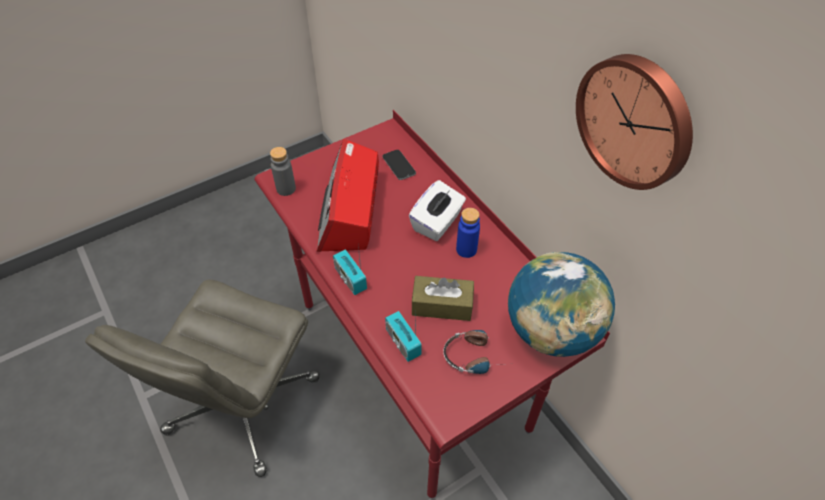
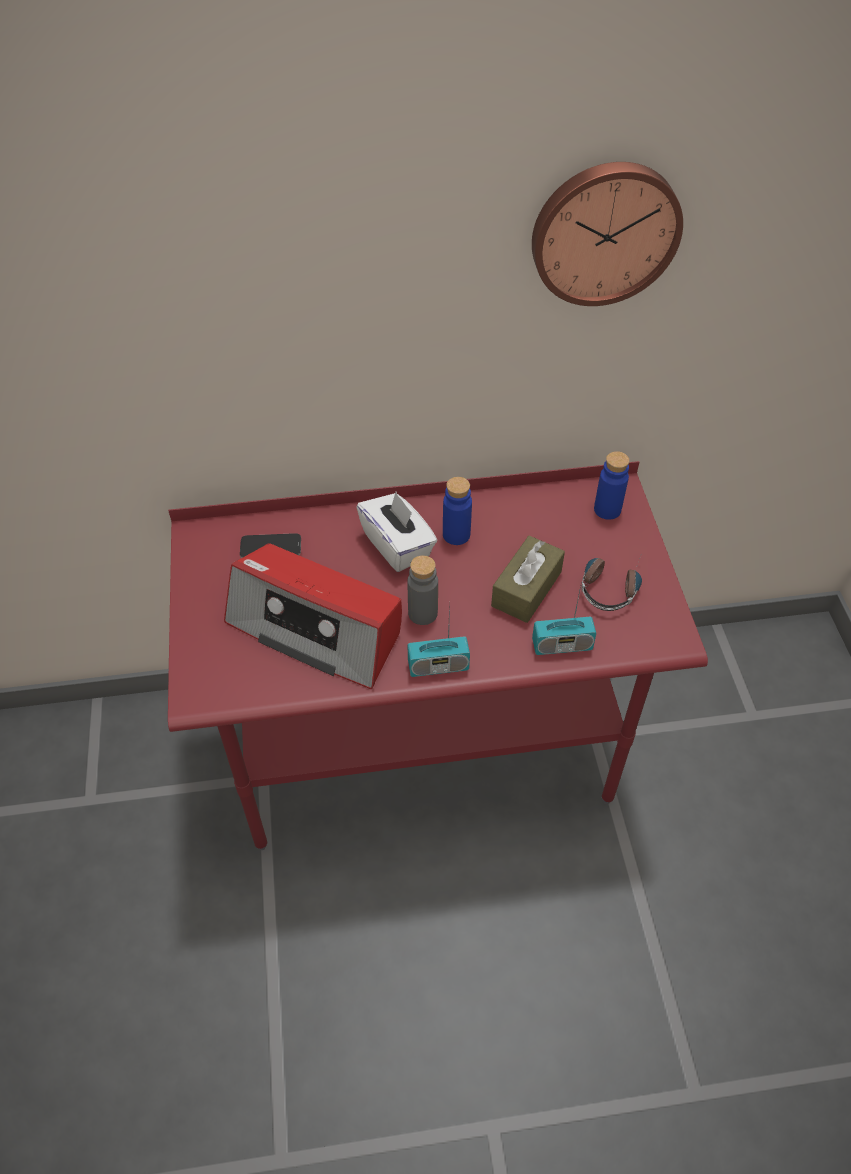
camera: 65 degrees left, 0 degrees up
(242, 406) = (378, 997): grey office chair -> none
(286, 189) = (226, 690): grey bottle -> grey bottle (422, 613)
(551, 331) = (607, 509): globe -> blue bottle

